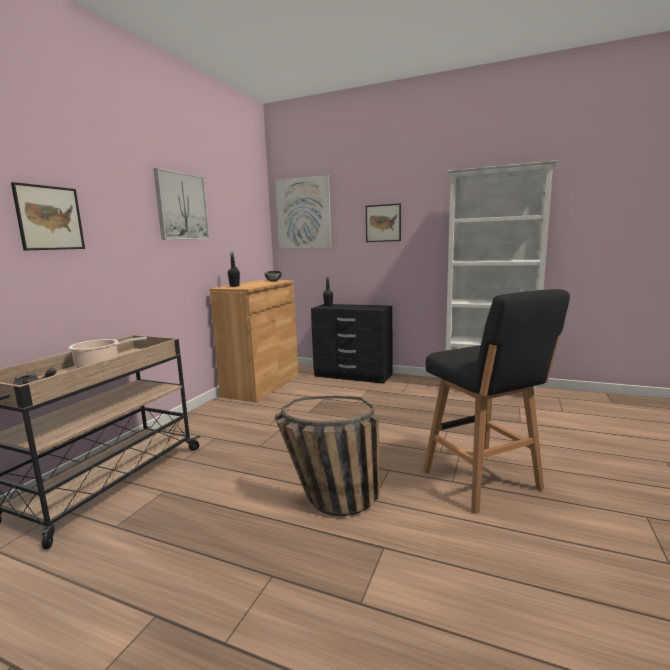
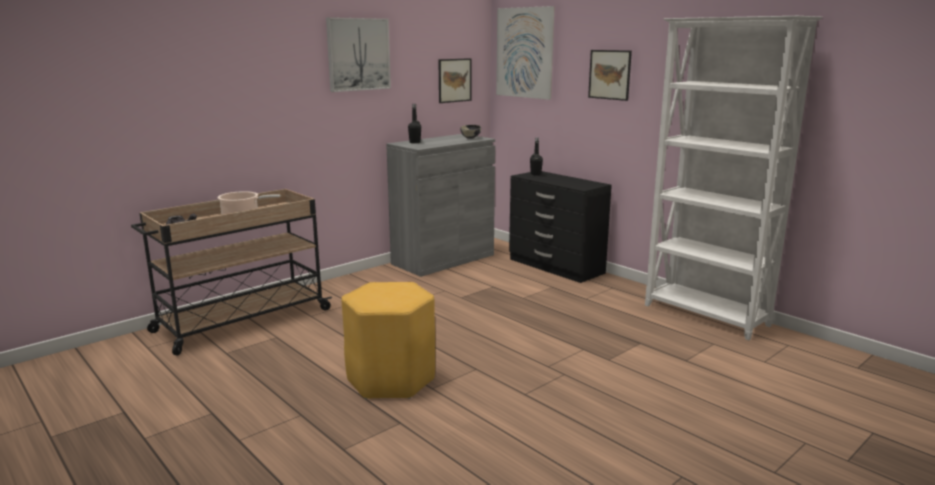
camera: 25 degrees right, 5 degrees up
(49, 218) = (216, 79): picture -> picture (454, 80)
(261, 385) = (443, 259): brown cabinet -> grey cabinet
(327, 502) = (391, 379): basket -> yellow stool
(483, 482) = (554, 403): black stool -> none

